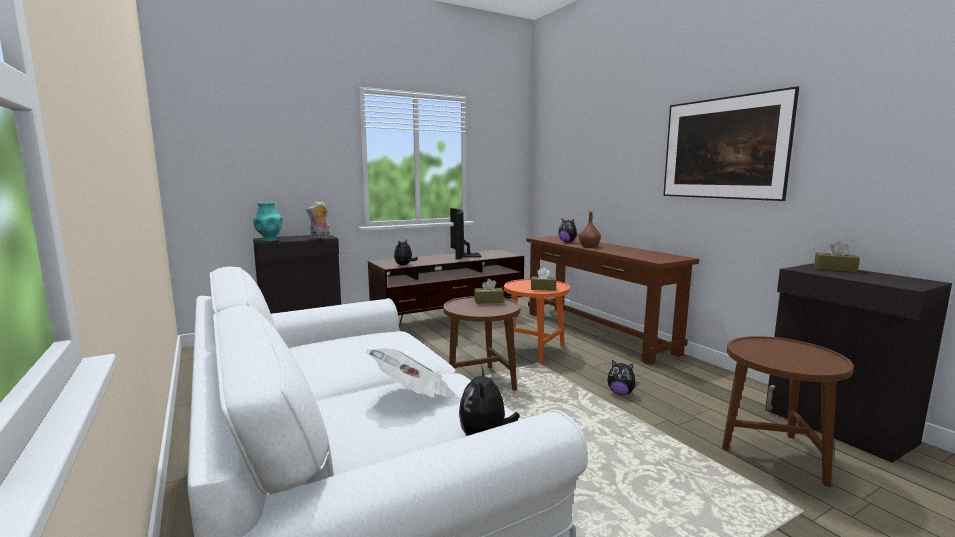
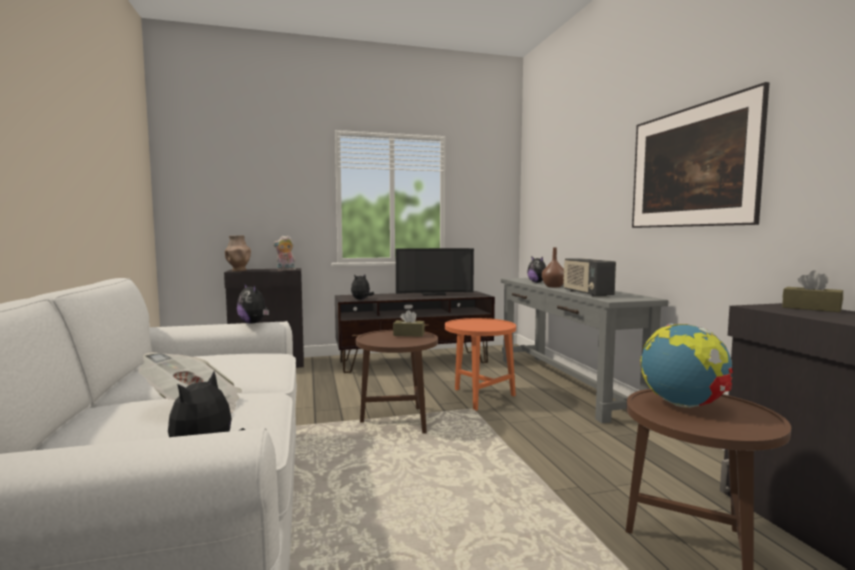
camera: 15 degrees right, 5 degrees down
(269, 240) = (238, 271): turquoise vase -> brown vase
(464, 255) = (433, 294): television -> television turned 105 degrees counterclockwise
(543, 288) = (483, 327): brown tissue box -> none
(596, 332) = (564, 384): brown console table -> grey console table
(621, 393) = (543, 449): plush toy -> plush toy (254, 323)
(628, 254) = (586, 293): none -> radio
(769, 350) = (683, 405): none -> globe

